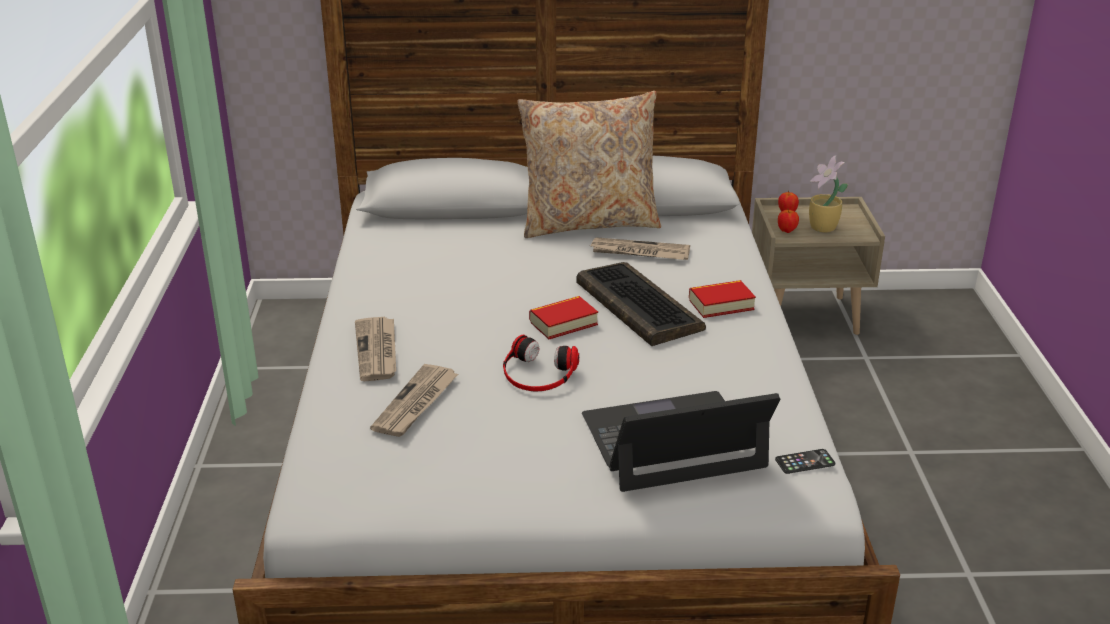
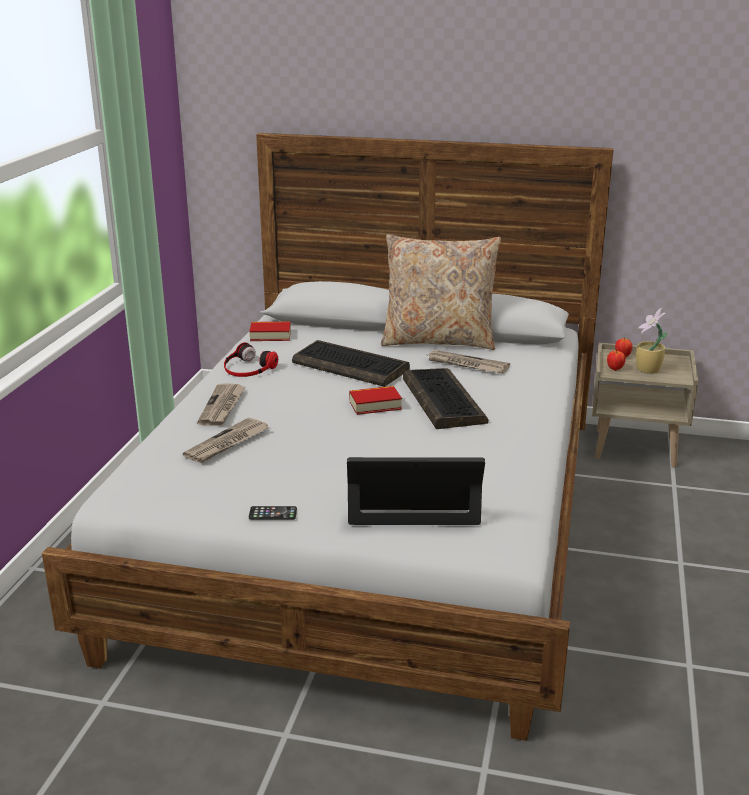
camera: 15 degrees right, 5 degrees down
(506, 272) = (352, 366): none -> keyboard
(538, 373) = (334, 436): headphones -> headphones (248, 368)
(721, 304) = (512, 407): book -> book (270, 335)
(805, 462) = (514, 526): phone -> phone (273, 513)

